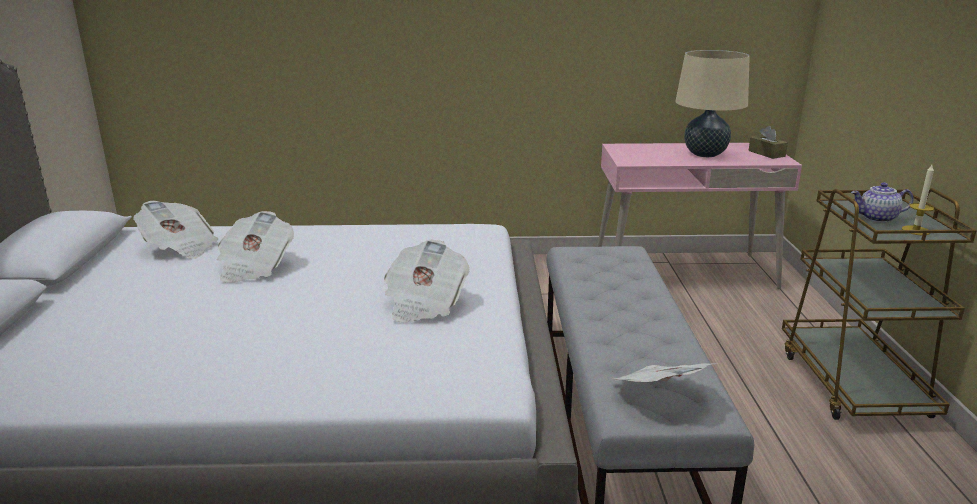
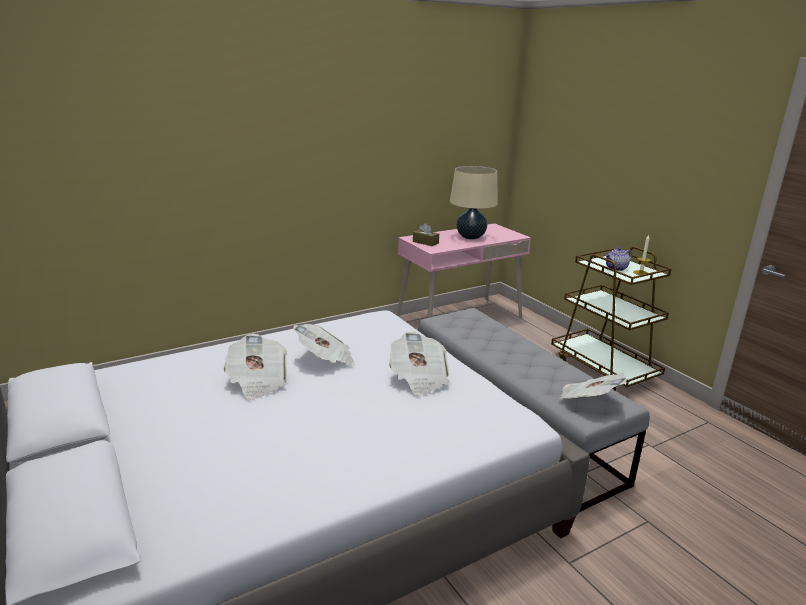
camera: 30 degrees left, 0 degrees up
(180, 247) = (166, 380): newspaper -> newspaper (326, 359)
(766, 153) = (503, 231): brown tissue box -> brown tissue box (425, 242)

